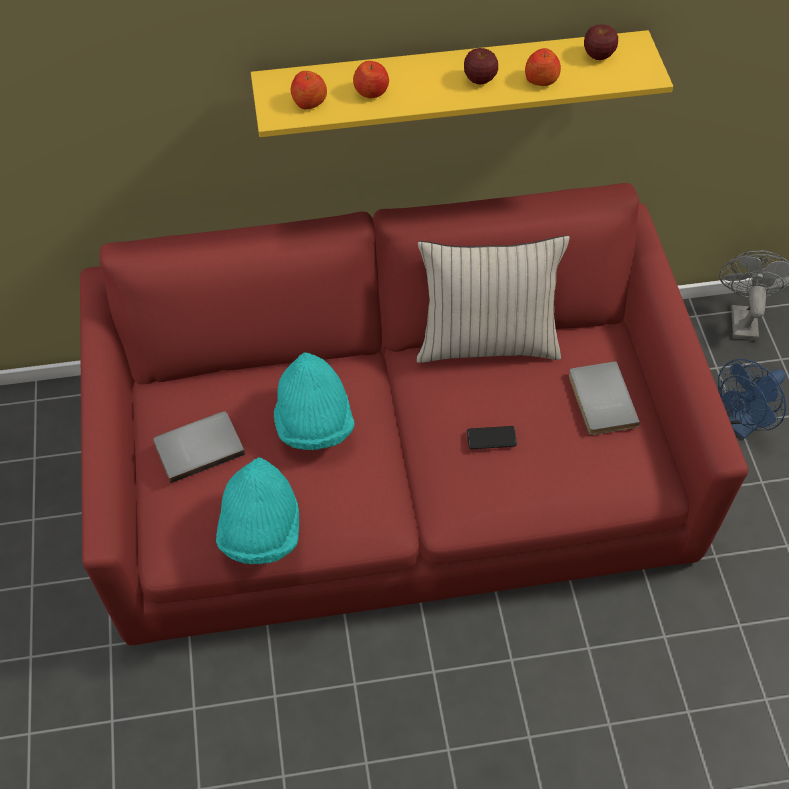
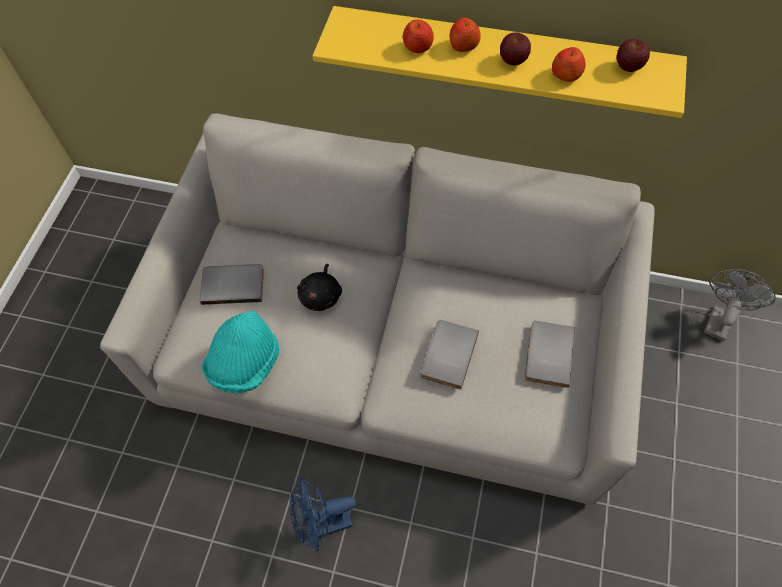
camera: 25 degrees right, 5 degrees up
(309, 101) = (364, 42): apple -> apple (463, 45)
(314, 423) = (321, 295): turquoise hat -> black plush toy
(396, 467) = (395, 343): red sofa -> grey sofa
(486, 342) = (480, 276): beige pillow -> none
(491, 438) = (447, 354): phone -> grey book
(742, 425) = (679, 406): blue fan -> blue fan (323, 524)

